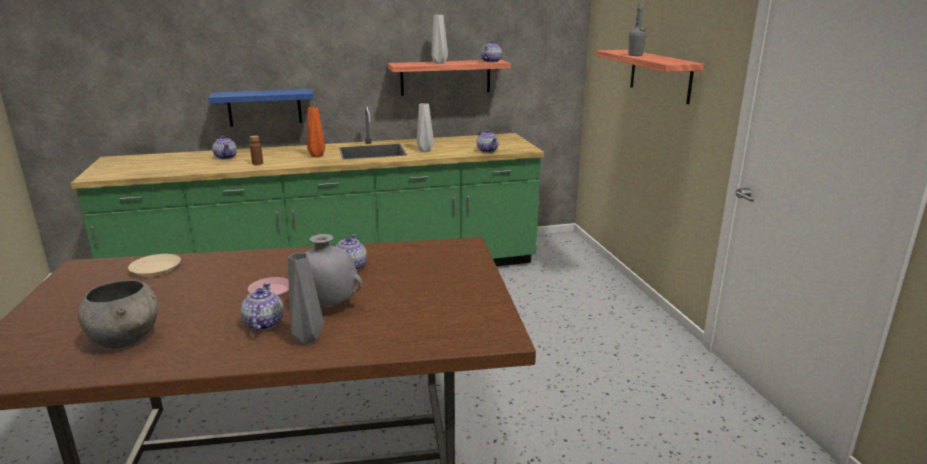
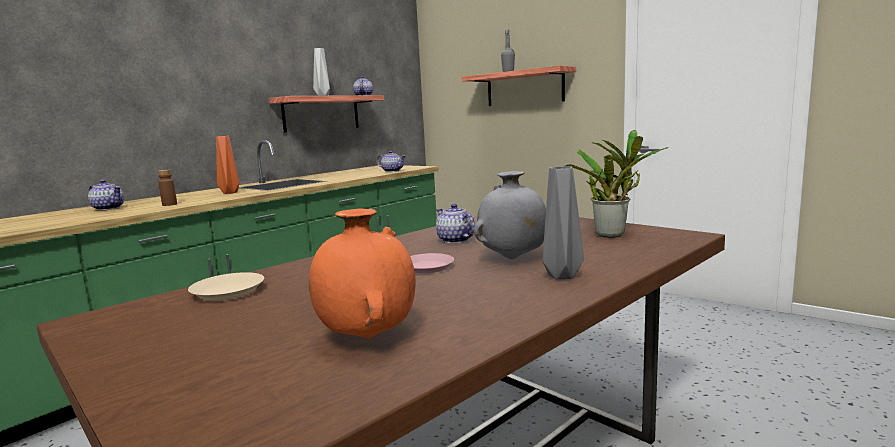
camera: 35 degrees left, 10 degrees down
(126, 339) = (367, 337): grey bowl -> orange vase
(263, 324) = (491, 282): teapot -> none
(264, 107) = (135, 150): blue shelf -> none
(424, 150) = (335, 177): grey vase -> none
(456, 309) = (613, 234): none -> potted plant

